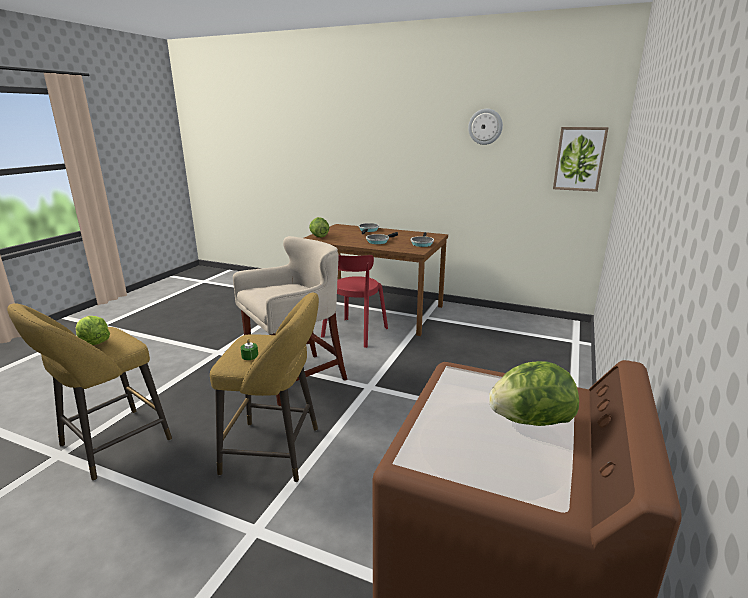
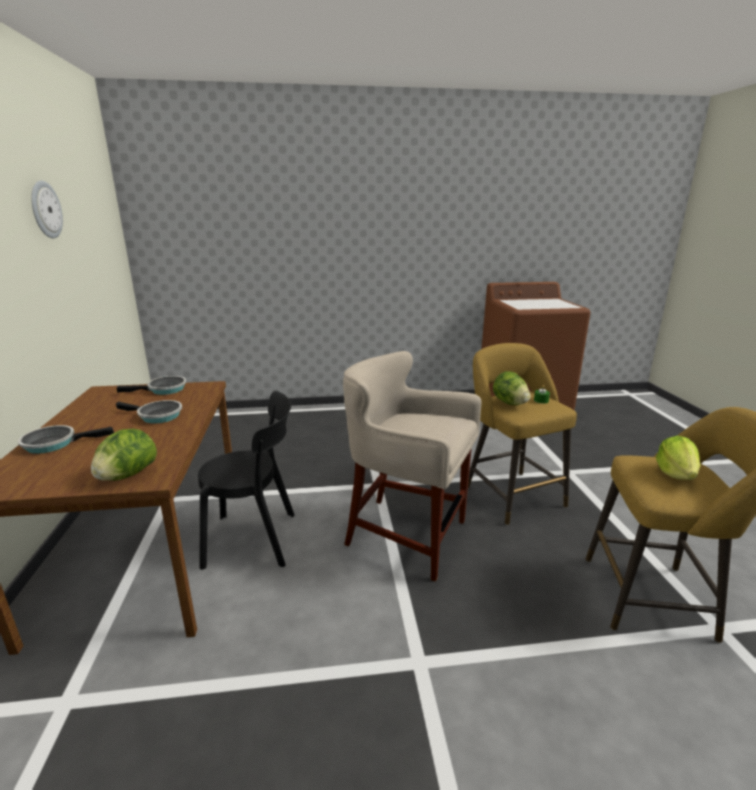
camera: 120 degrees left, 0 degrees up
(353, 334) = (256, 539): red chair -> black chair
(530, 421) = (529, 301): lettuce -> lettuce (509, 403)
(579, 159) = (111, 246): picture -> none

